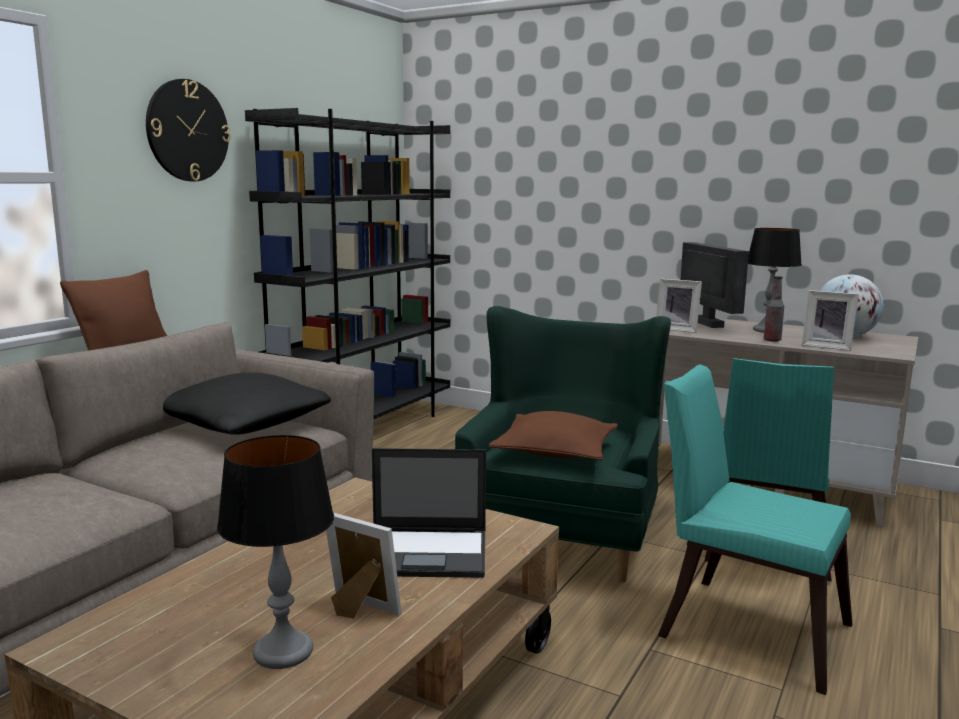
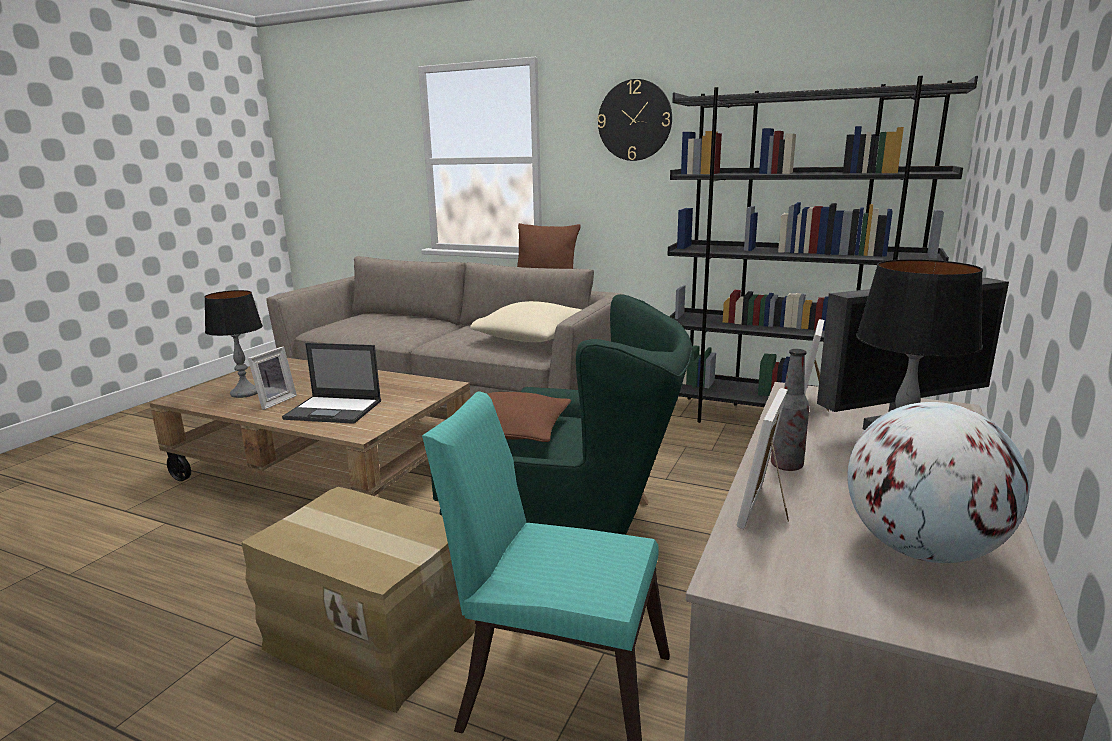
camera: 85 degrees right, 5 degrees up
(243, 425) = (532, 338): black pillow -> beige pillow
(428, 553) = (335, 410): laptop -> laptop turned 75 degrees counterclockwise
(743, 626) = (372, 637): turquoise chair -> cardboard box

